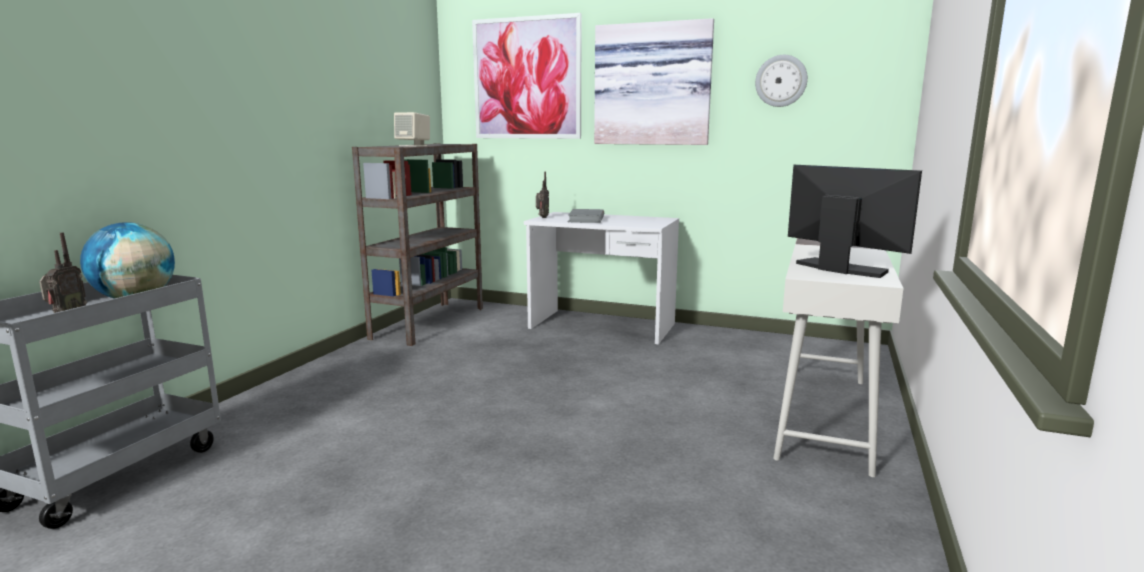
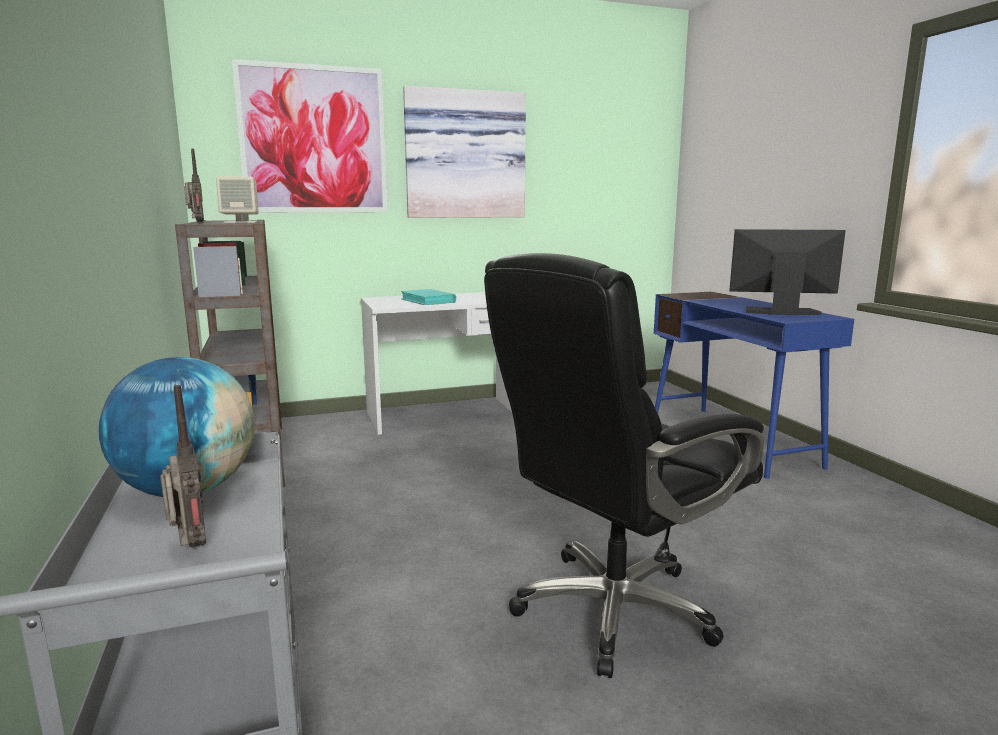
camera: 40 degrees left, 0 degrees up
(430, 488) = (617, 607): none -> black office chair
(542, 217) = (377, 304): radio -> radio (196, 223)
(586, 219) = (428, 301): grey book -> turquoise book
(781, 81) = (580, 157): wall clock -> none
(824, 416) = (731, 440): white desk -> blue desk

